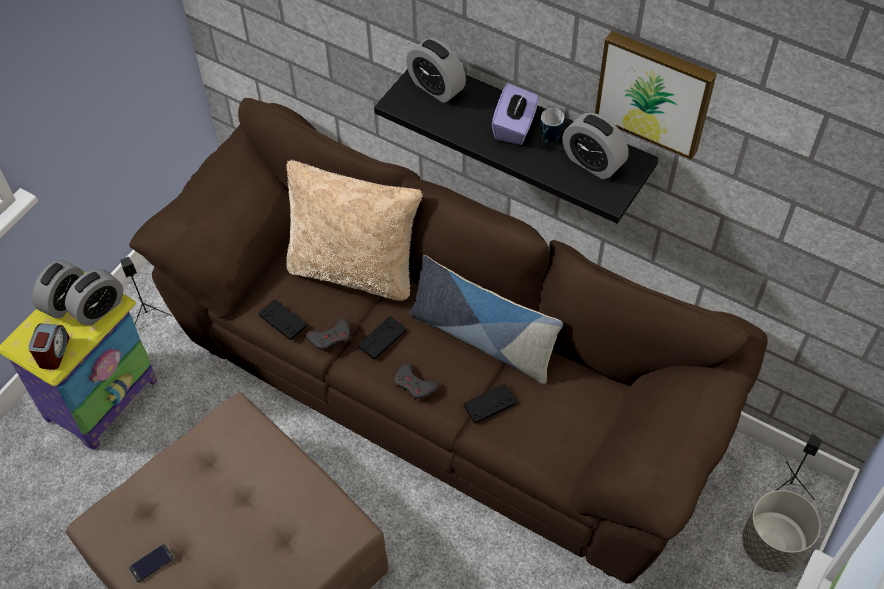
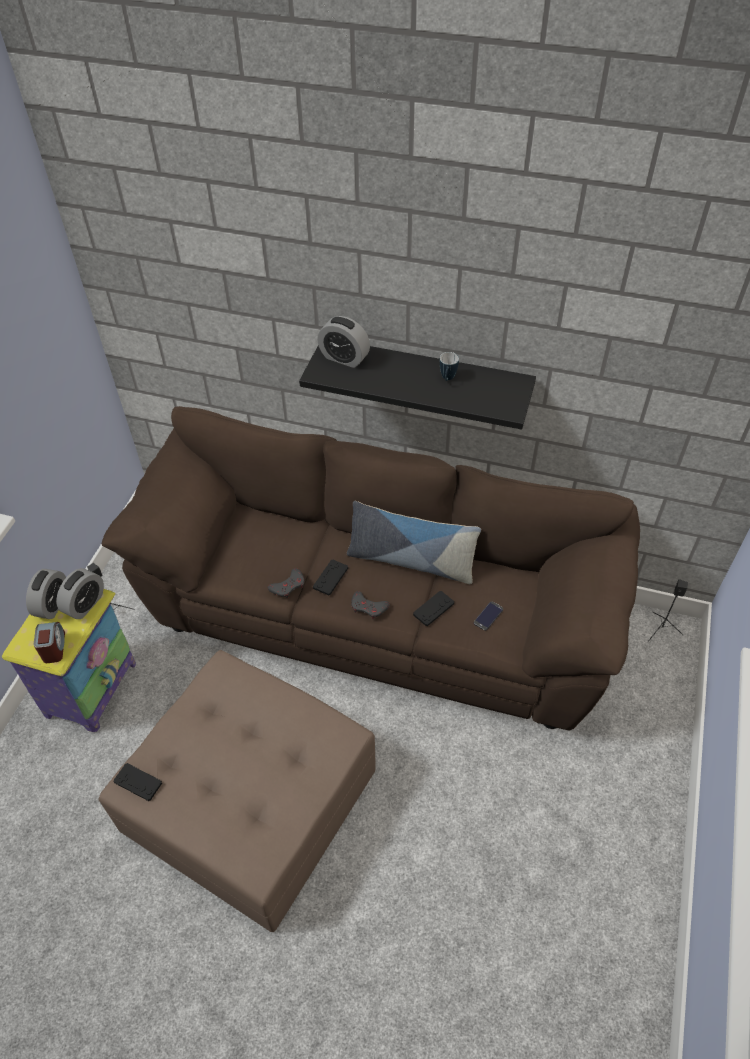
camera: 15 degrees left, 5 degrees down
(151, 563) = (185, 806): phone -> phone (488, 616)
(282, 320) = (244, 581): black game controller -> black game controller (138, 782)
(354, 273) = (292, 533): beige pillow -> none
(515, 127) = (417, 375): purple tissue box -> none
(592, 162) = (487, 388): alarm clock -> none
(655, 92) = (531, 319): picture -> none
(772, 545) = (665, 676): grey planter -> none

